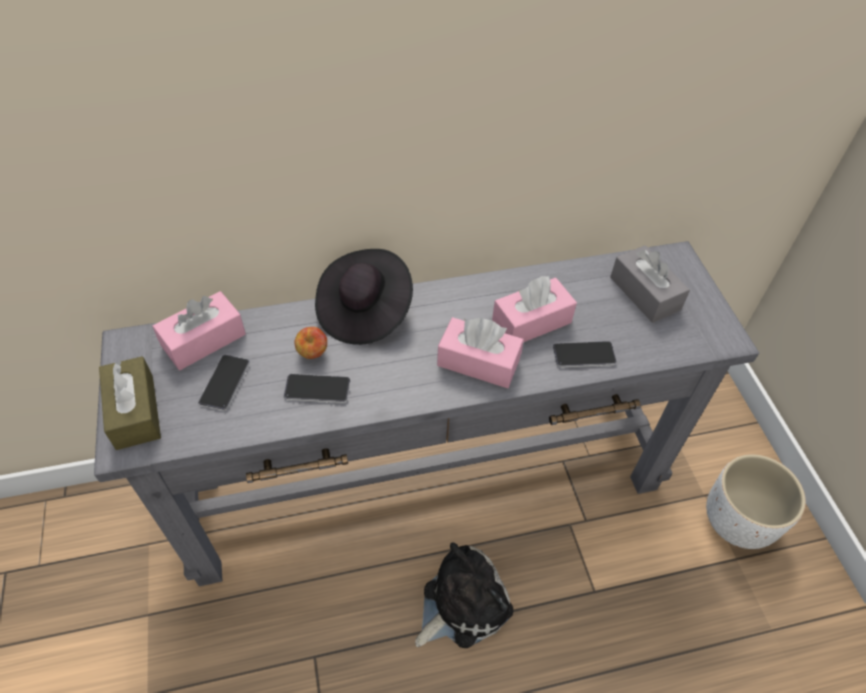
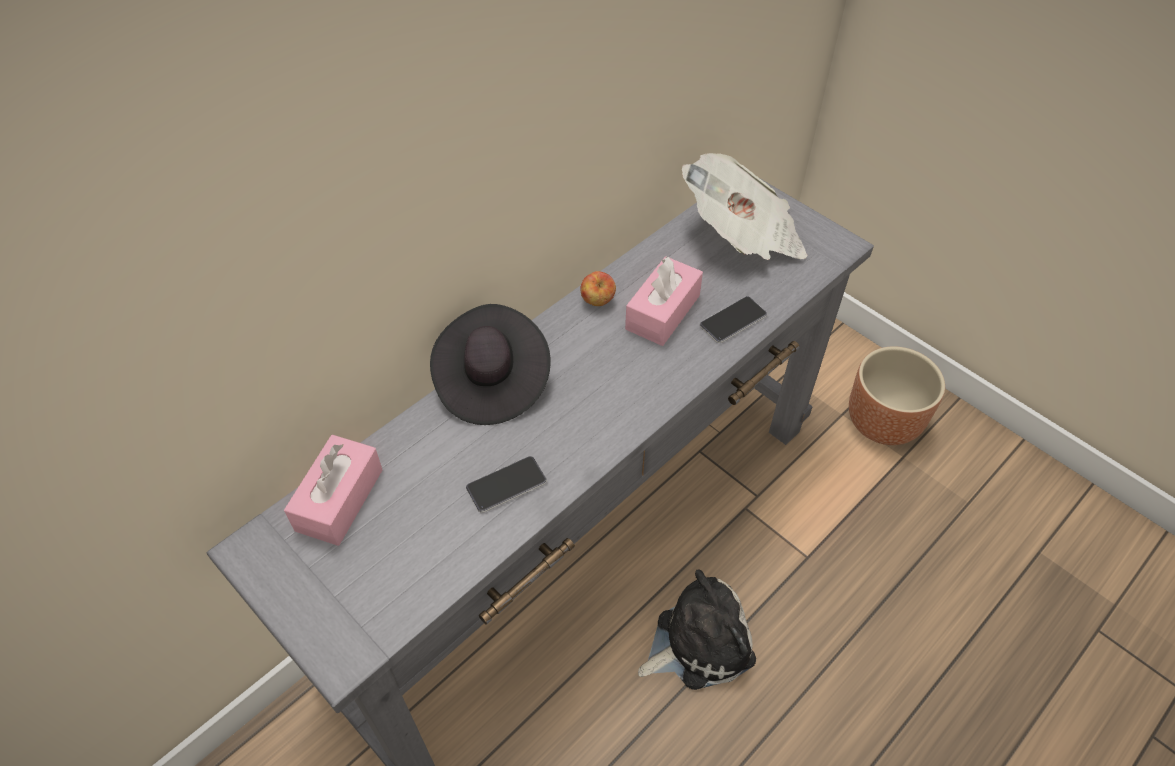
camera: 30 degrees left, 0 degrees up
(135, 412) = (324, 616): brown tissue box -> none
(225, 383) = (402, 531): phone -> none
(313, 353) = (471, 451): apple -> apple (597, 301)
(462, 603) = (698, 642): plush toy -> plush toy turned 45 degrees clockwise
(478, 362) = (643, 376): pink tissue box -> none
(644, 293) = (742, 236): grey tissue box -> newspaper
(737, 519) = (882, 421): white planter -> brown planter

